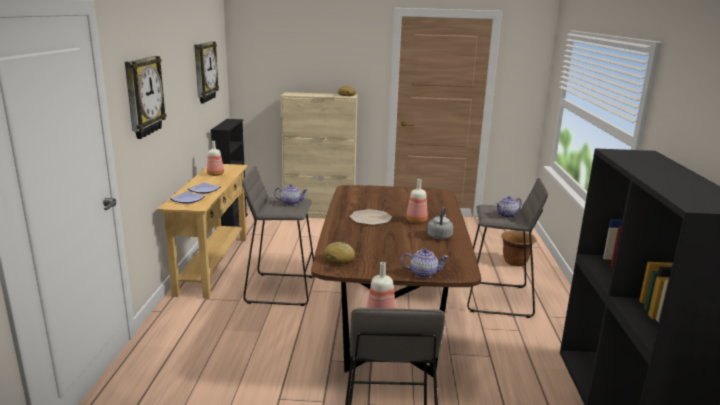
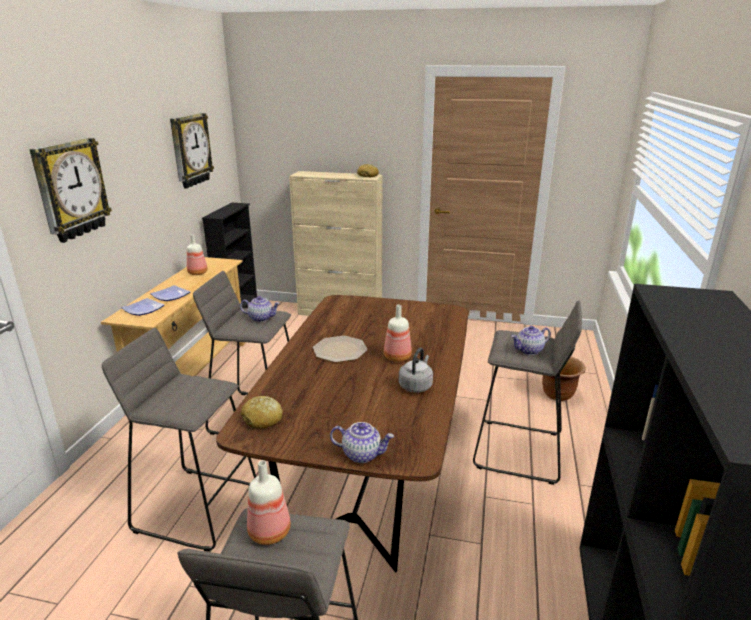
camera: 10 degrees right, 5 degrees up
(261, 351) = (197, 507): none -> grey stool

